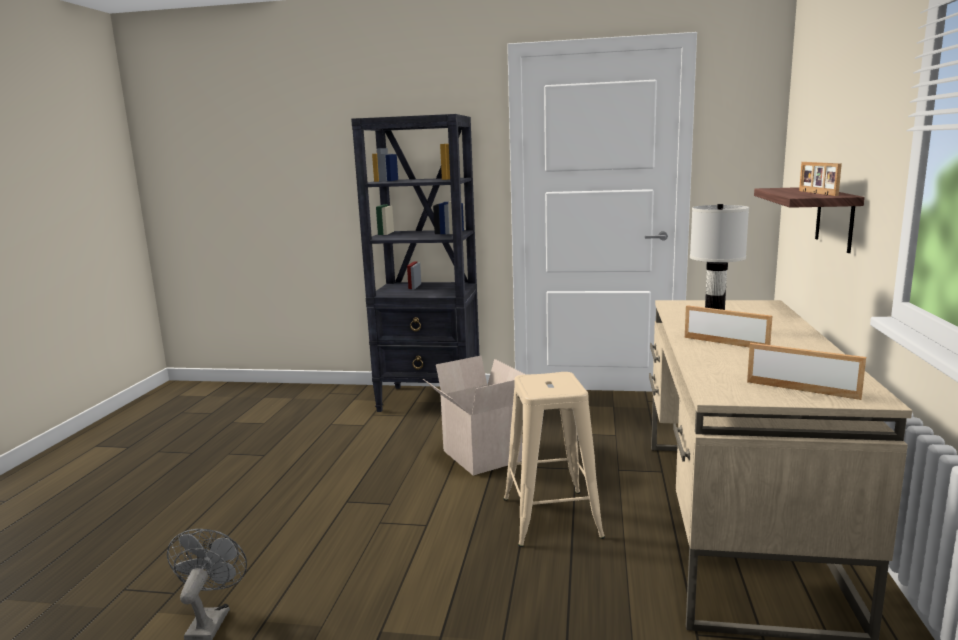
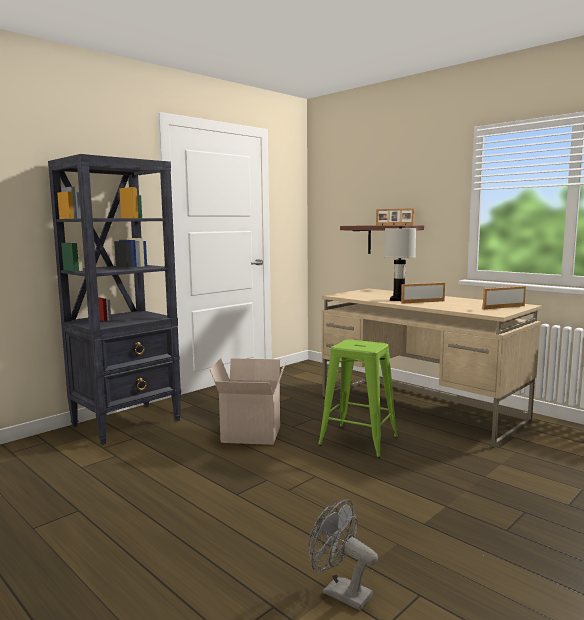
camera: 55 degrees left, 5 degrees down
(551, 518) = (359, 441): beige stool -> green stool

